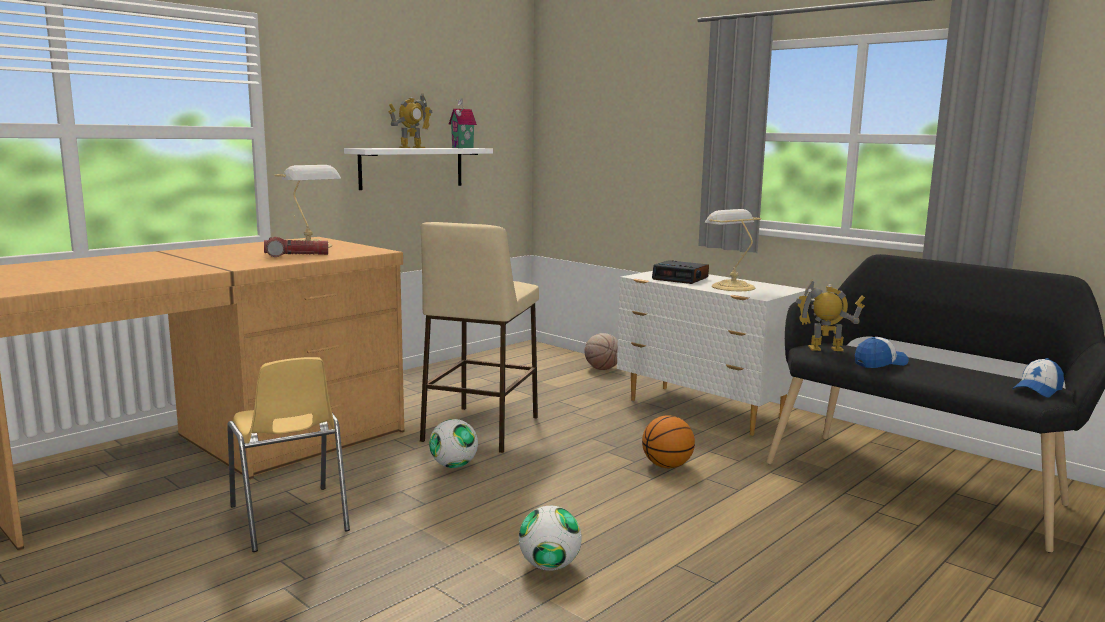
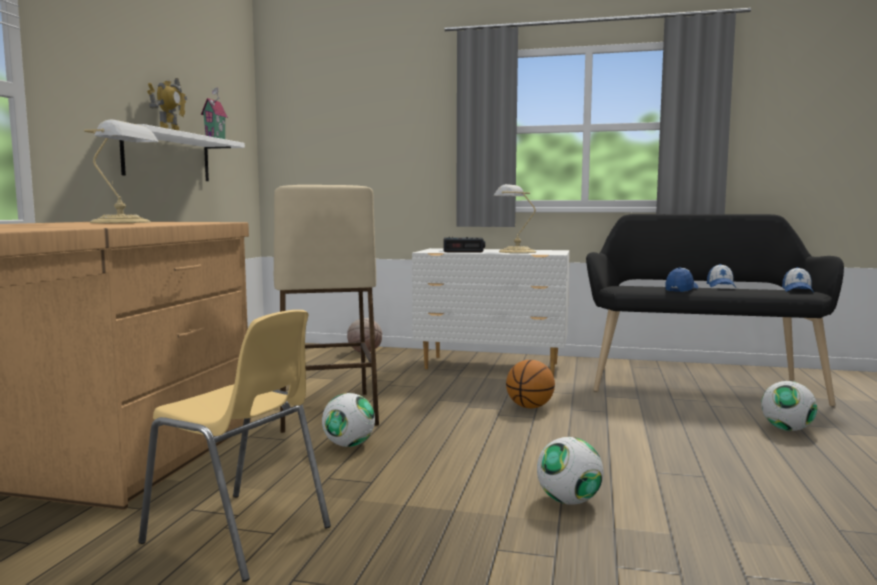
camera: 30 degrees left, 5 degrees down
(296, 256) = (139, 224): flashlight -> none
(825, 349) = (628, 286): toy robot -> none
(918, 562) = (787, 429): none -> football
(952, 365) = (720, 286): none -> cap

